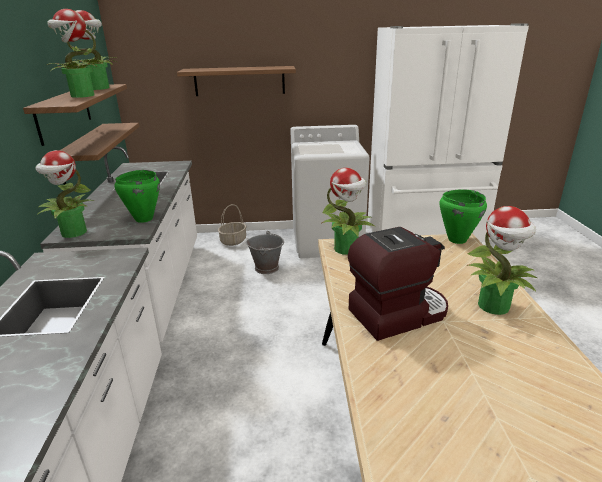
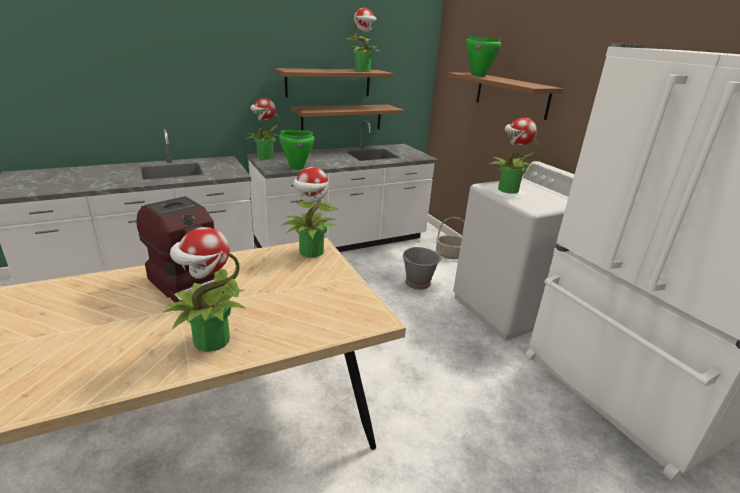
camera: 65 degrees right, 0 degrees up
(82, 96) = (325, 70): potted plant -> potted plant (507, 190)
(456, 240) = (374, 315): green cooking pot -> green cooking pot (478, 76)

